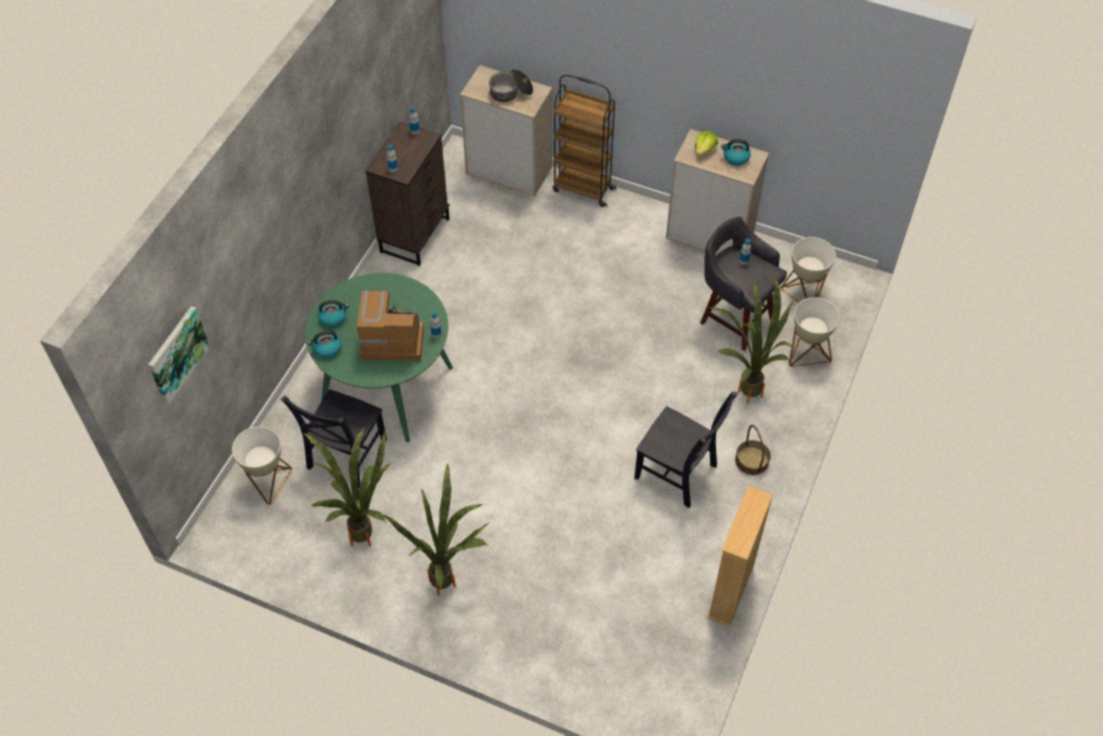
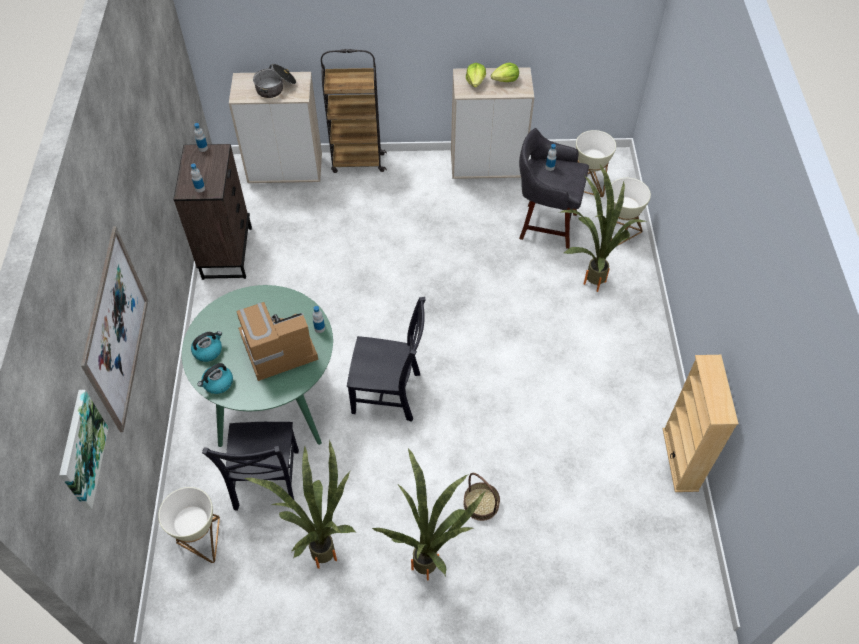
camera: 25 degrees left, 0 degrees up
(251, 269) = (116, 329): none -> picture
(678, 474) = (576, 374): black chair -> black chair (389, 394)
(735, 158) = (505, 80): kettle -> lettuce
(752, 460) = (629, 338): basket -> basket (481, 503)

